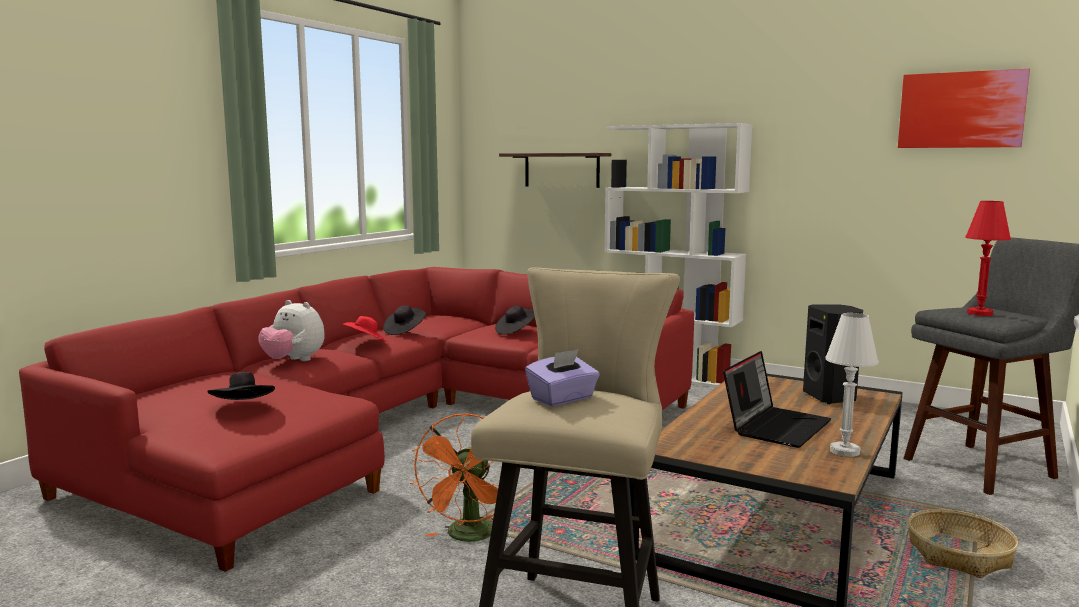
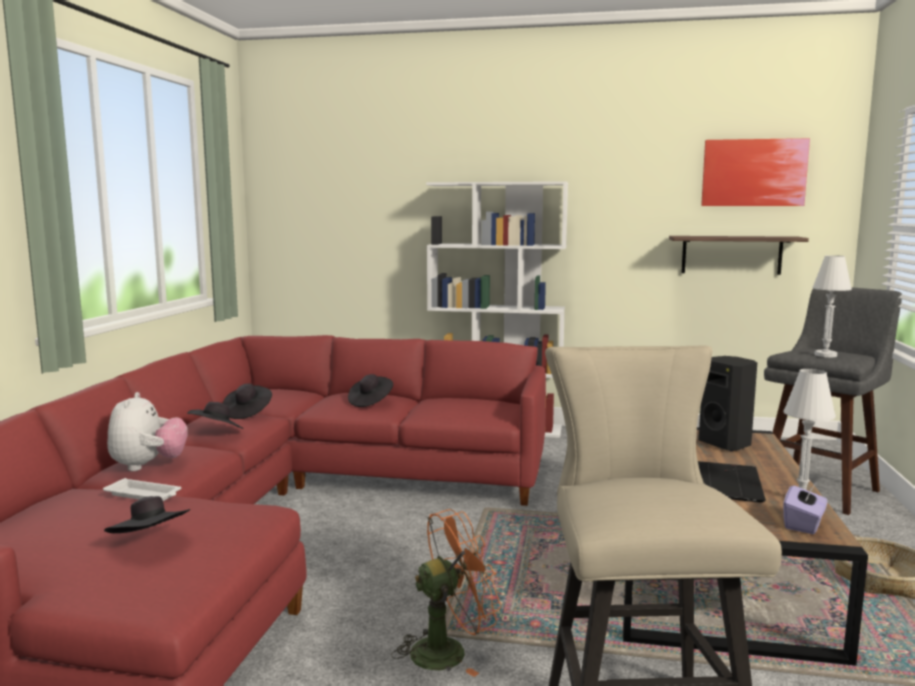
camera: 20 degrees left, 0 degrees up
(270, 379) = (144, 495): none -> white tray
(293, 361) = (148, 466): plush toy -> plush toy turned 105 degrees counterclockwise
(366, 342) = (217, 432): red hat -> black hat
(470, 537) = (448, 650): orange fan -> orange fan turned 105 degrees counterclockwise
(561, 170) = (367, 226): shelf -> shelf (731, 255)
(562, 399) = (647, 495): purple tissue box -> purple tissue box (803, 524)
(980, 313) = (825, 355): red table lamp -> white table lamp

